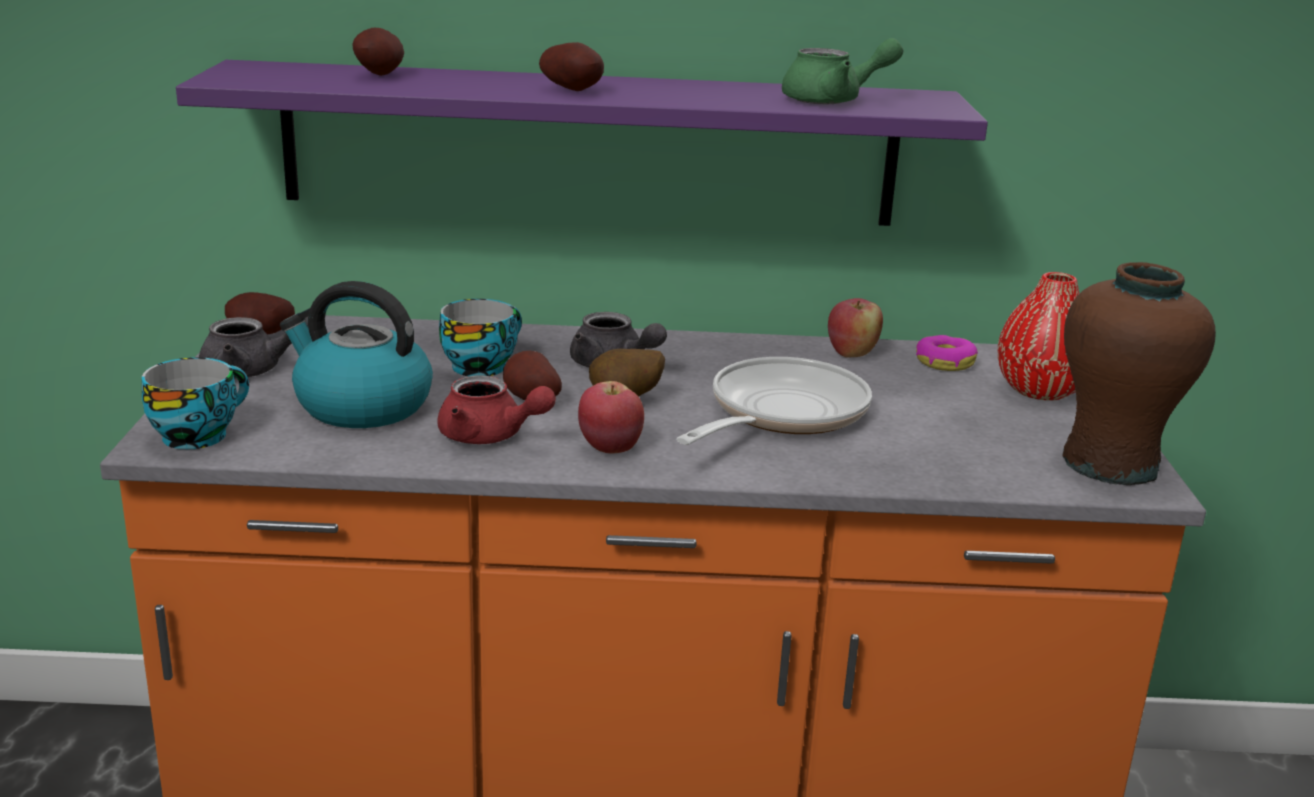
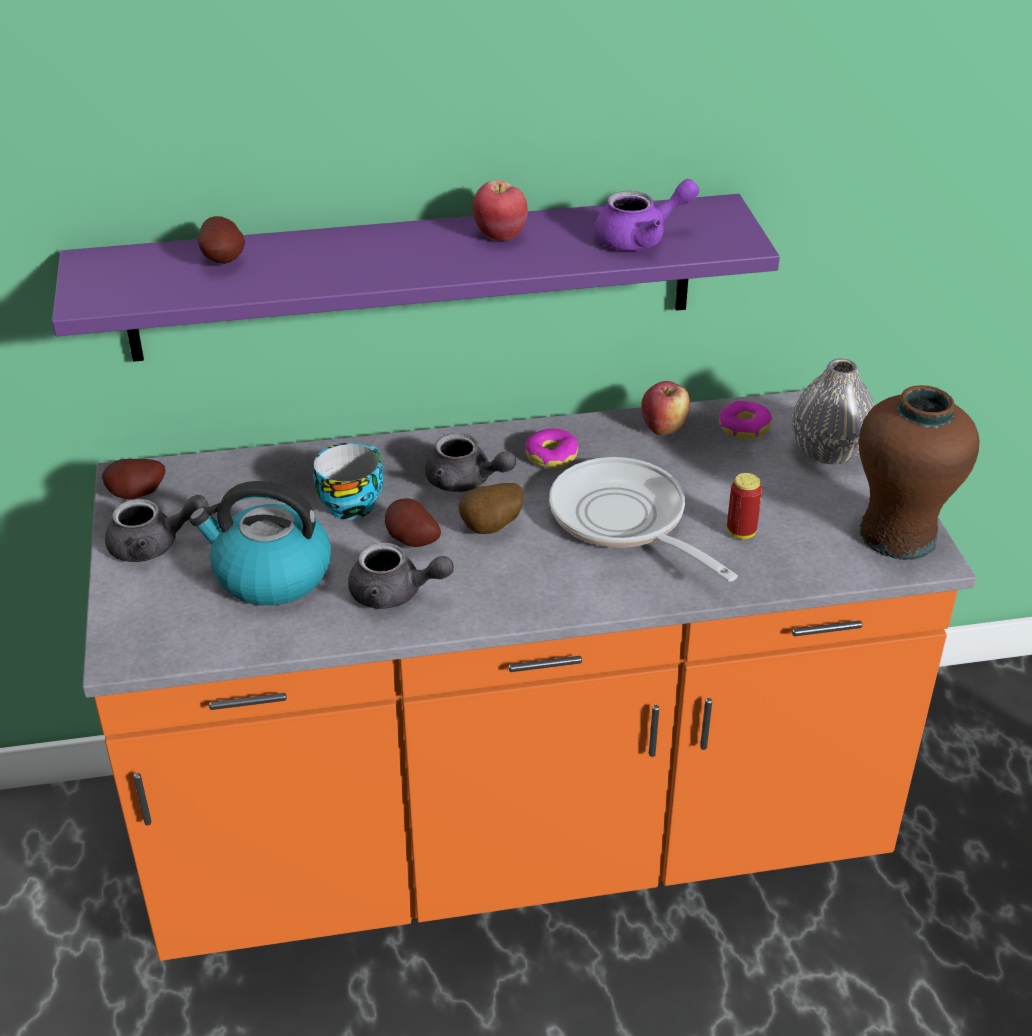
camera: 10 degrees left, 15 degrees up
(197, 434) = (148, 637): cup -> none
(490, 437) = (395, 594): red teapot -> grey teapot
(574, 90) = (411, 261): potato -> none
(610, 447) = (498, 589): apple -> apple (500, 235)
(717, 358) = (552, 455): none -> donut
(780, 414) = (624, 521): frying pan -> frying pan turned 60 degrees counterclockwise
(833, 100) = (641, 238): green teapot -> purple teapot
(916, 438) = (741, 532): none -> can
(1040, 390) = (829, 451): red vase -> grey vase

